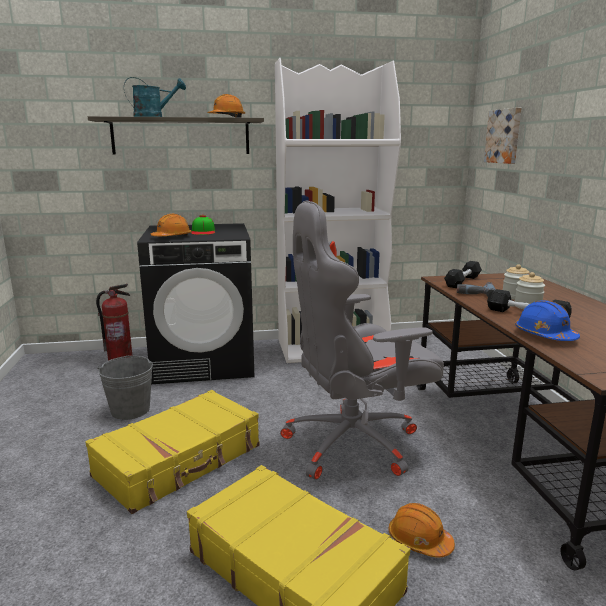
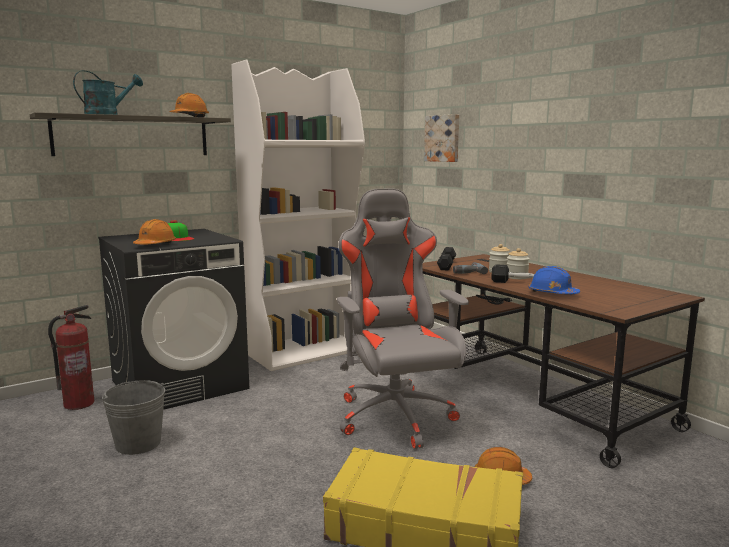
camera: 25 degrees left, 5 degrees down
(180, 461) = (241, 475): yellow suitcase -> none
(360, 442) = (398, 422): grey office chair -> grey office chair turned 120 degrees clockwise

